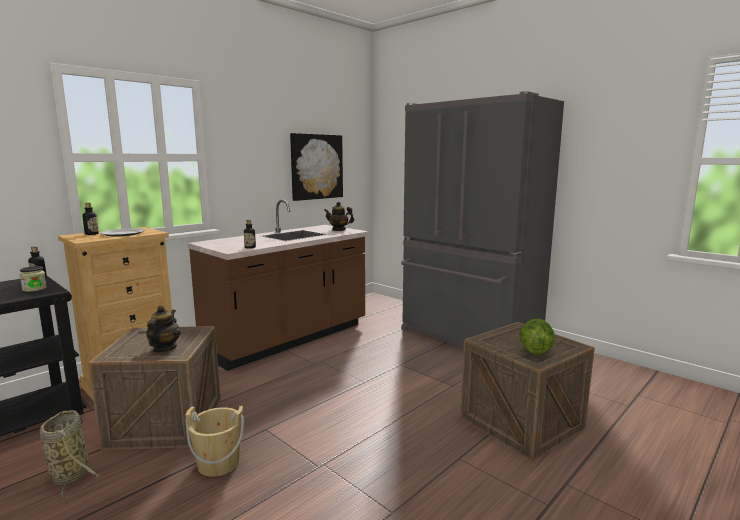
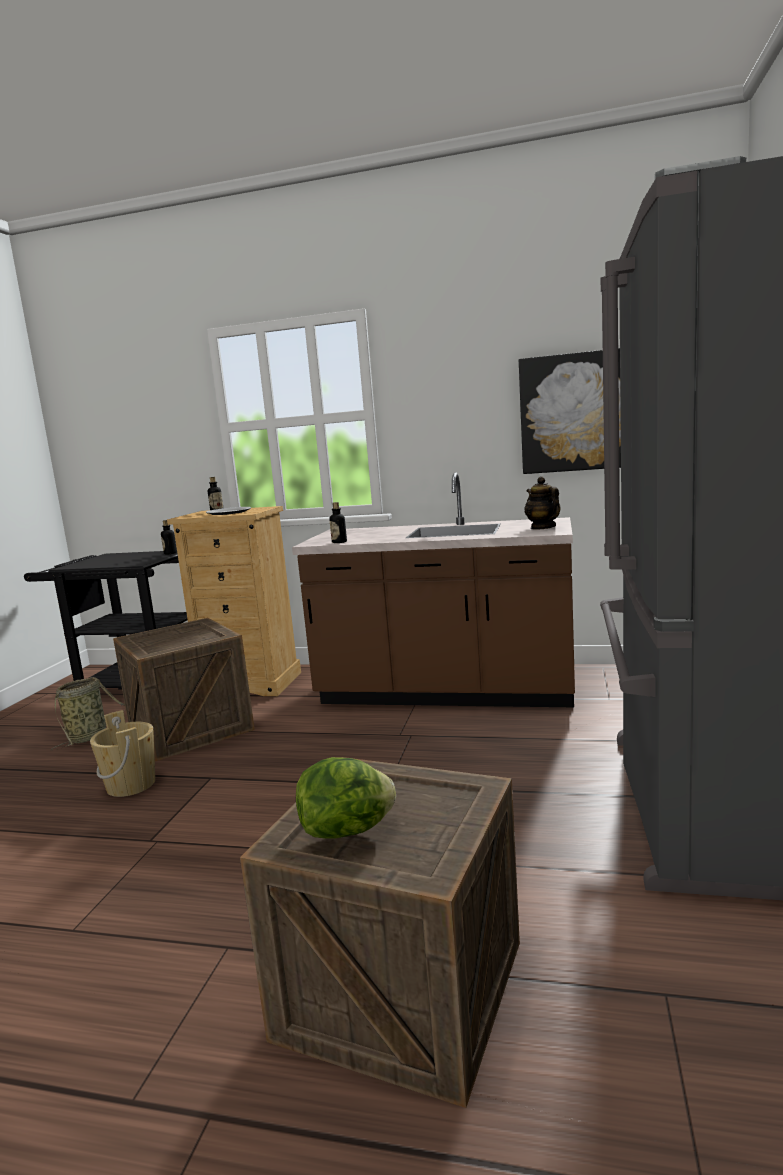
camera: 60 degrees right, 0 degrees up
(34, 289) = (140, 560): jar -> none
(164, 348) = (166, 644): teapot -> none

